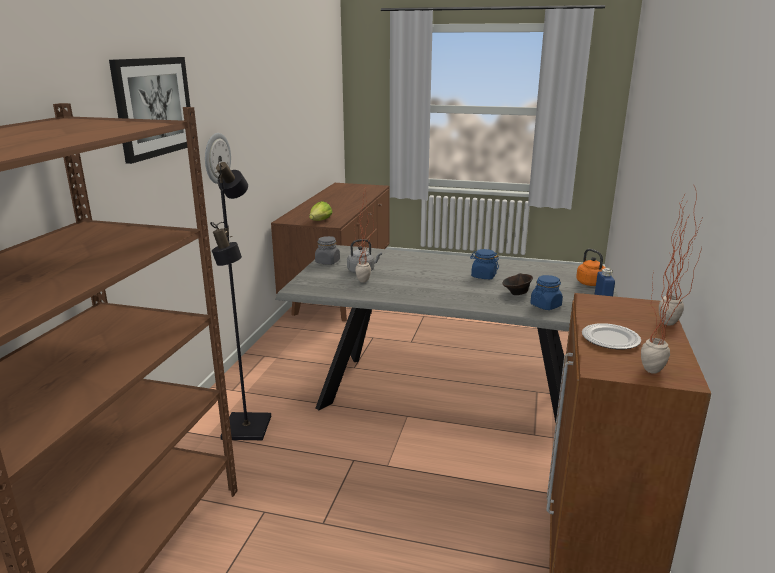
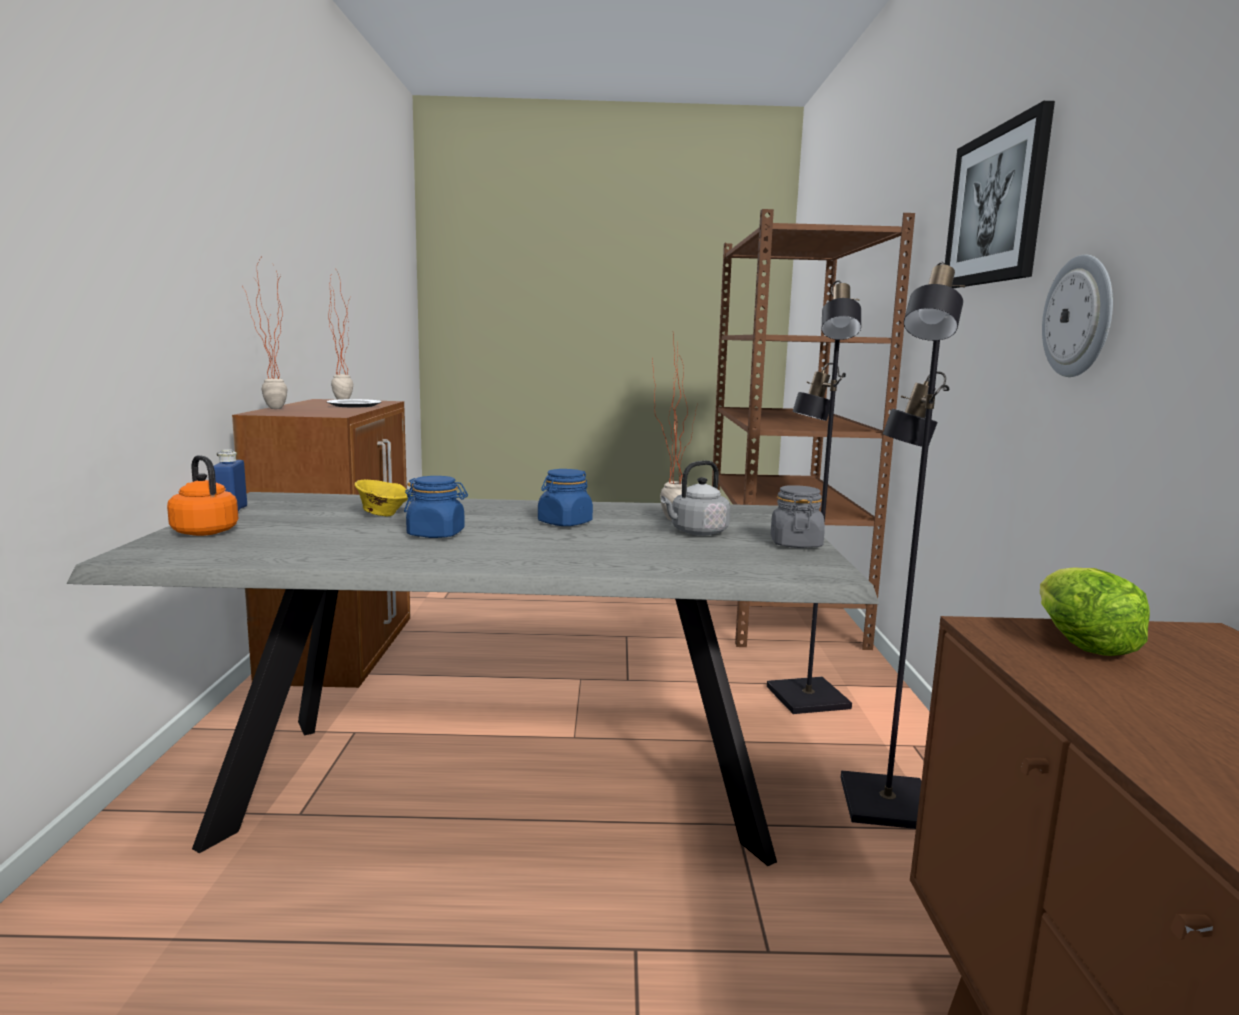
camera: 165 degrees right, 10 degrees down
(284, 367) = (887, 803): none -> black floor lamp
(516, 293) = (384, 515): brown bowl -> yellow bowl
(545, 305) = (345, 504): blue jar -> blue jar (564, 523)

